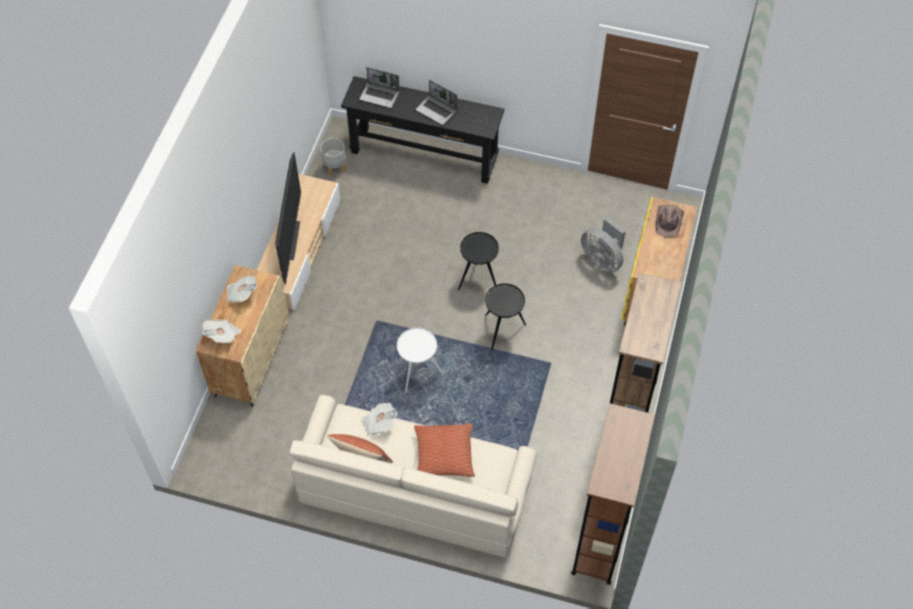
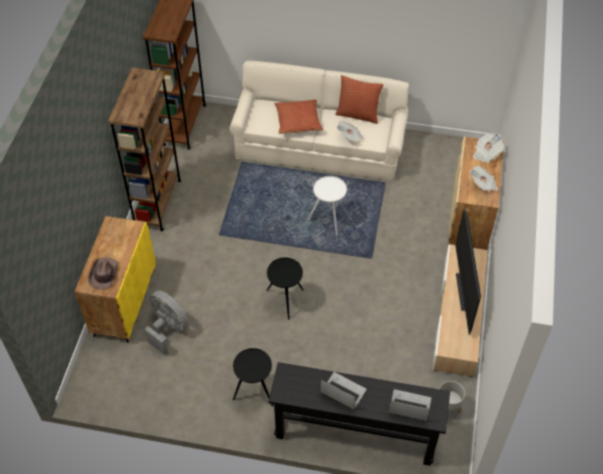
camera: 175 degrees right, 5 degrees down
(503, 330) = (260, 258): black side table -> black side table (254, 392)

